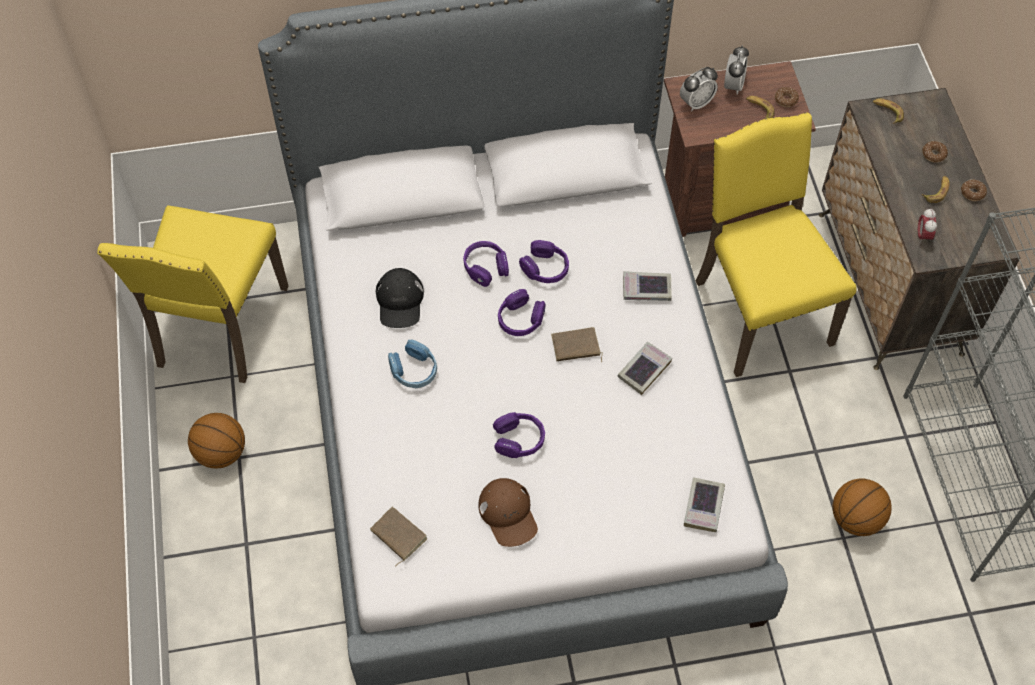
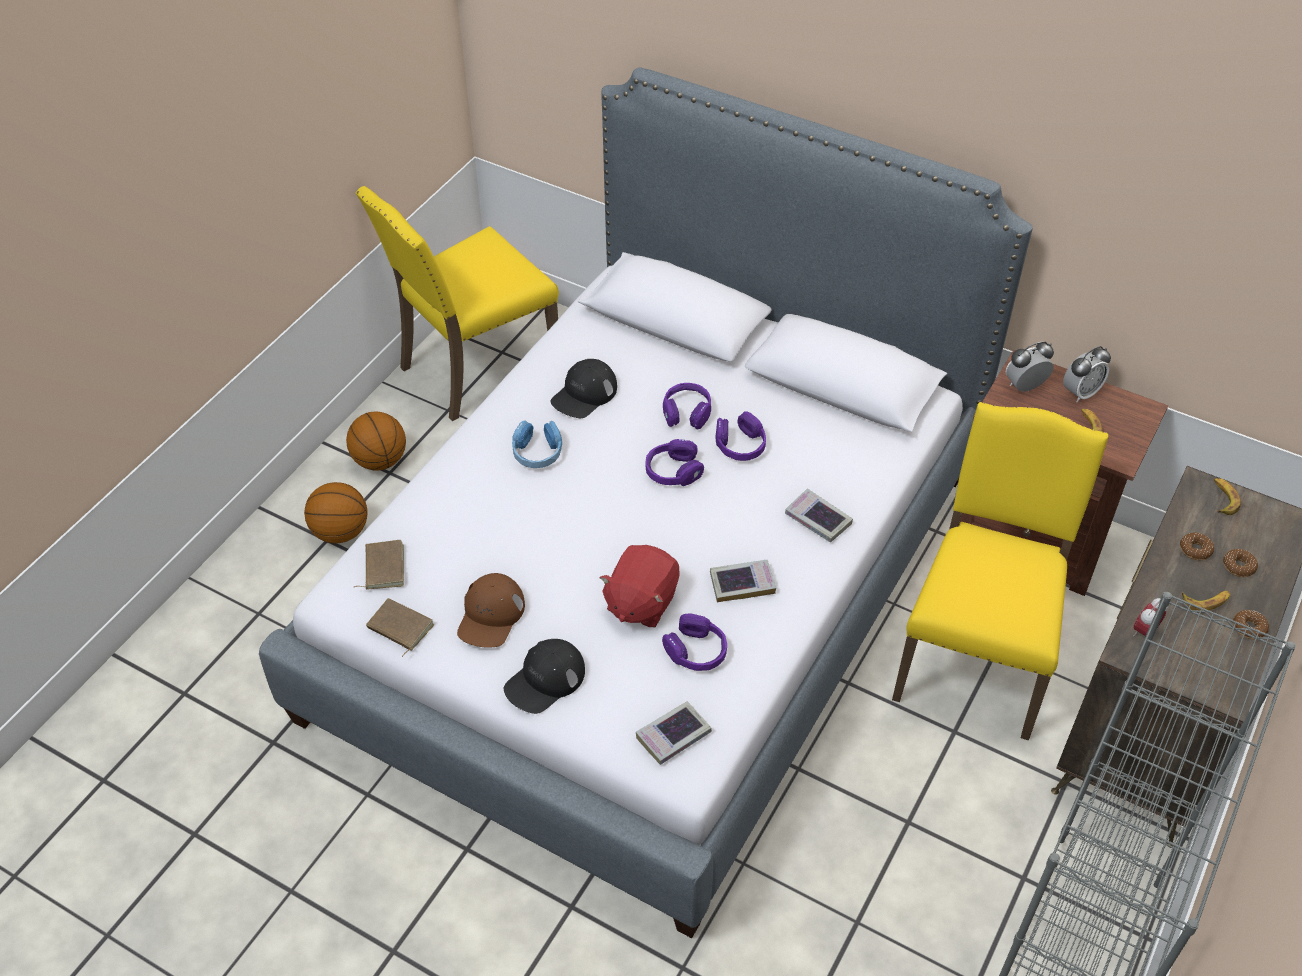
camera: 40 degrees right, 10 degrees down
(519, 439) = (565, 563): purple headphones -> purple headphones (696, 651)
(575, 347) = (698, 524): brown book -> brown book (399, 628)
(588, 531) = (545, 680): none -> black cap
(593, 431) = (640, 602): none -> red plush toy
(696, 103) = (1024, 386): alarm clock -> alarm clock turned 150 degrees clockwise
(786, 100) = (1126, 435): donut -> donut (1195, 550)
(856, 519) = (889, 915): basketball -> basketball (341, 532)

